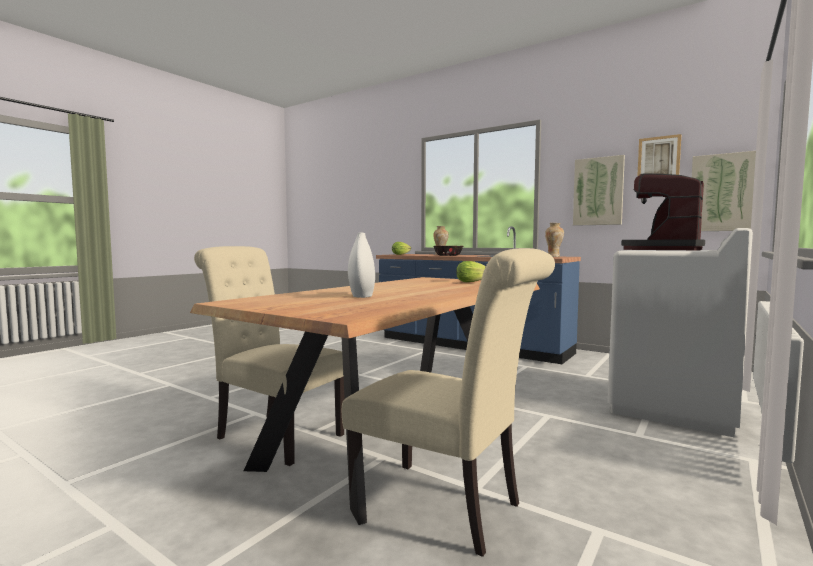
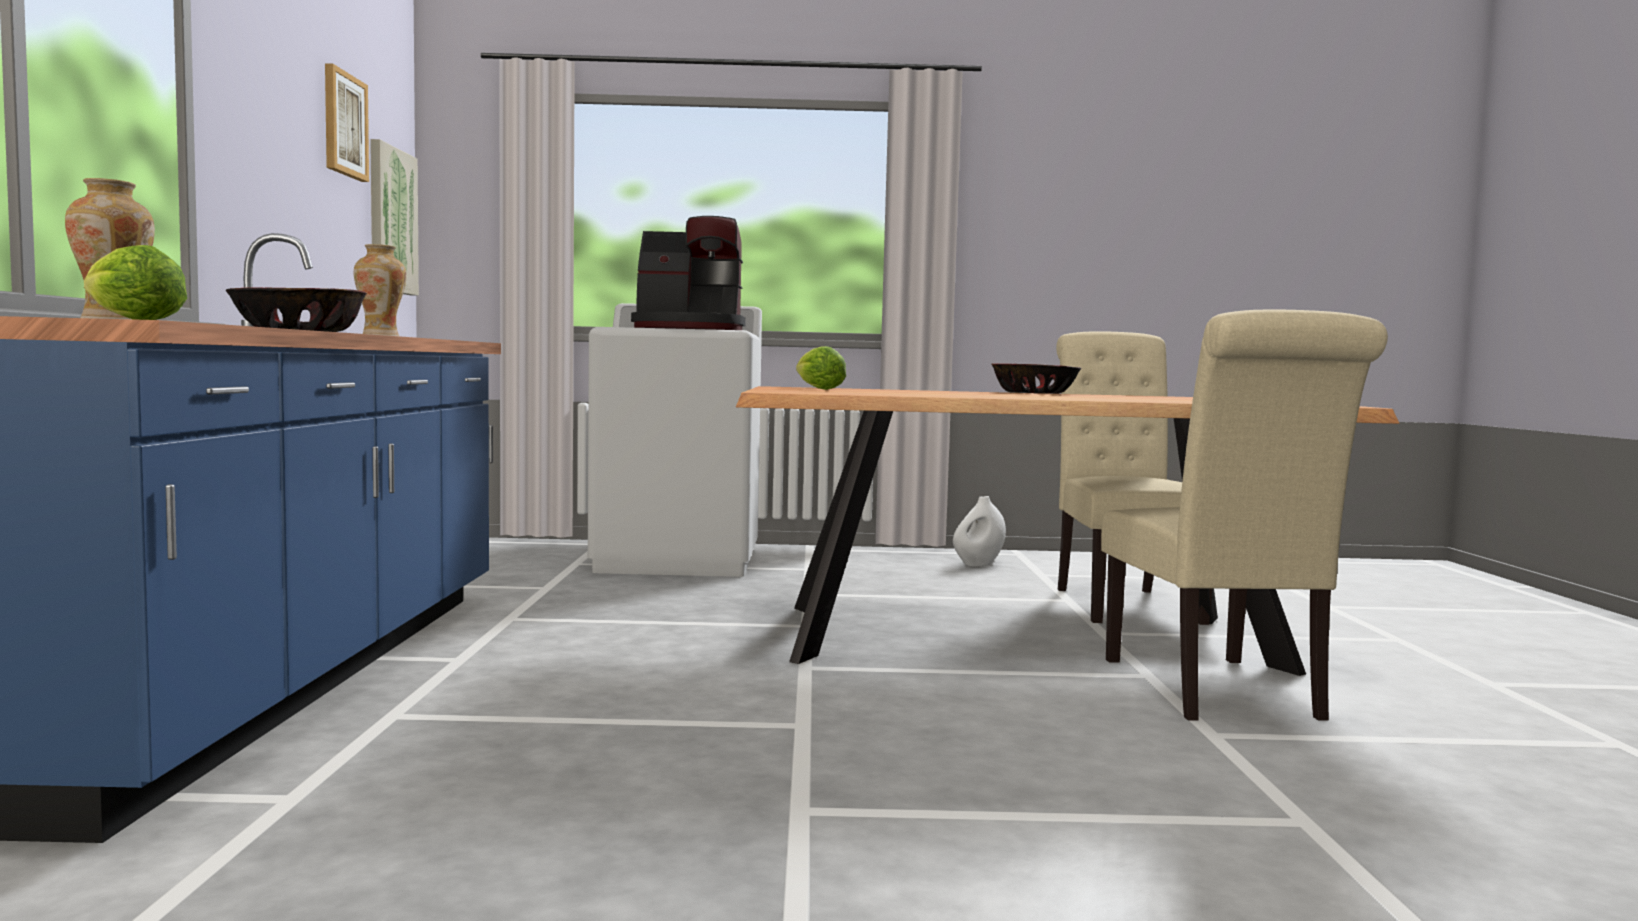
camera: 125 degrees left, 0 degrees up
(362, 296) = (1132, 397): white vase -> white vase (978, 564)
(441, 295) = (1034, 393): none -> bowl
(598, 191) = (284, 164): picture -> none

